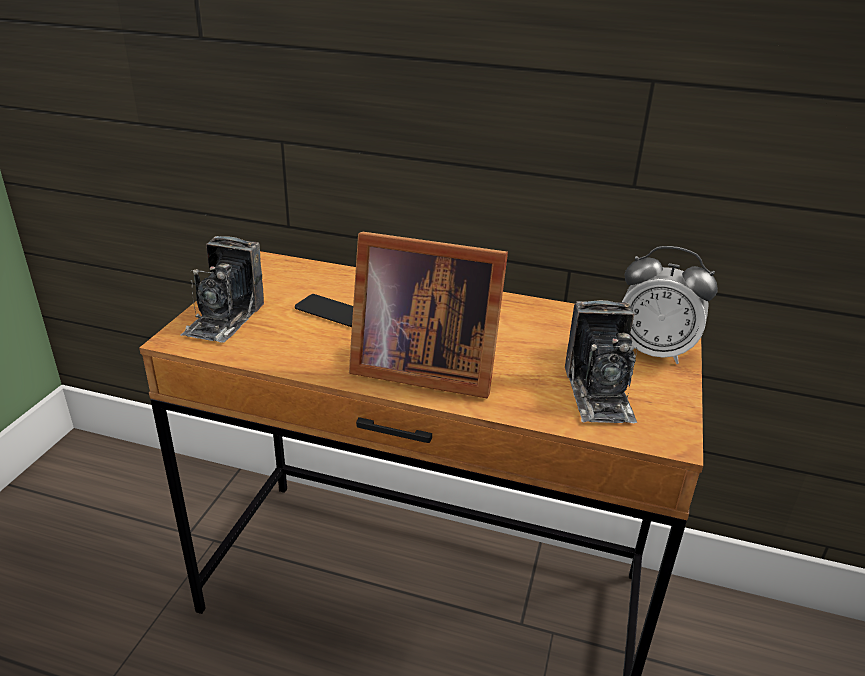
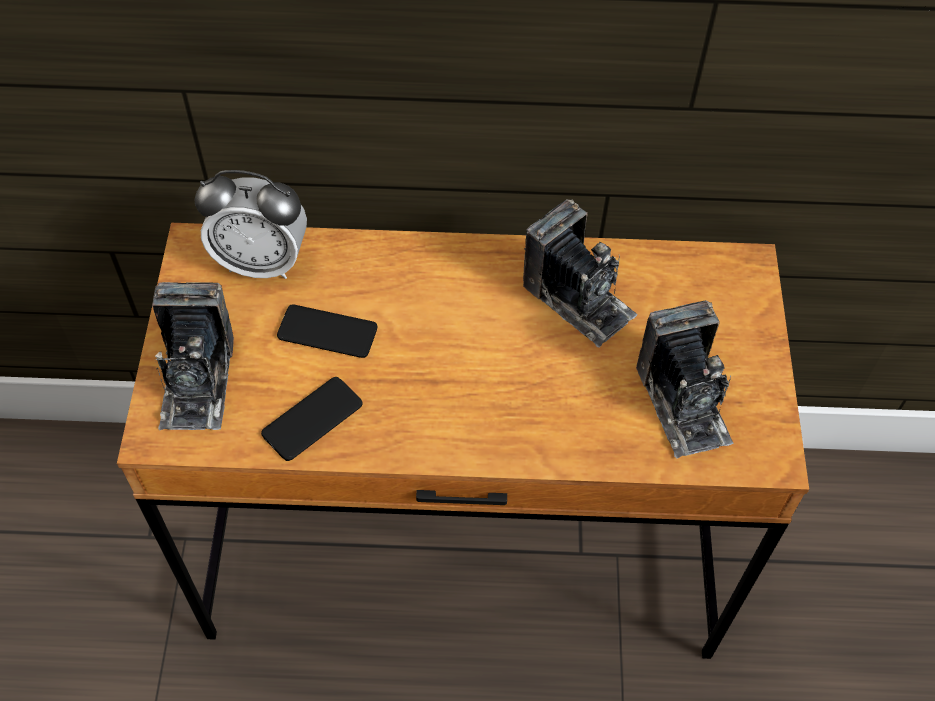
camera: 15 degrees left, 25 degrees up
(295, 350) = (312, 419): none -> phone
(420, 367) = (472, 411): picture frame -> none
(530, 326) = (578, 299): none -> camera
(654, 351) = (730, 311): alarm clock -> alarm clock (261, 262)

